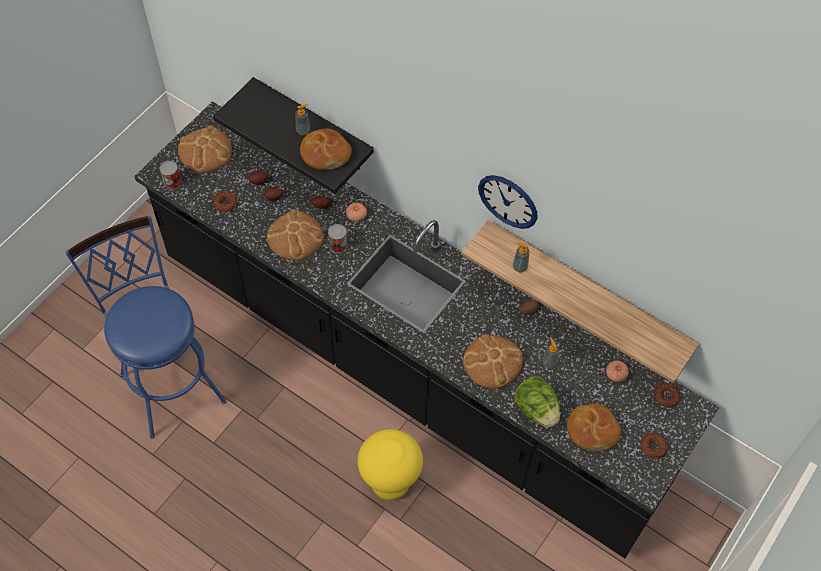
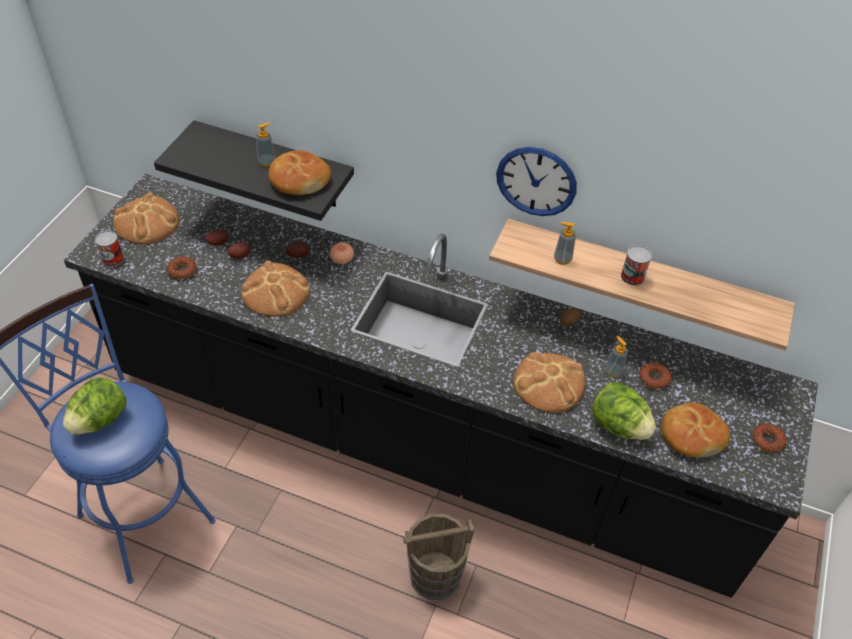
camera: 15 degrees left, 10 degrees down
(143, 318) = (100, 419): none -> lettuce
(338, 245) = (329, 292): can -> can (632, 277)
(390, 484) = (434, 575): yellow stool -> brown bucket
(616, 374) = (692, 370): tomato -> none
(666, 396) = (756, 382): donut -> donut (654, 378)

